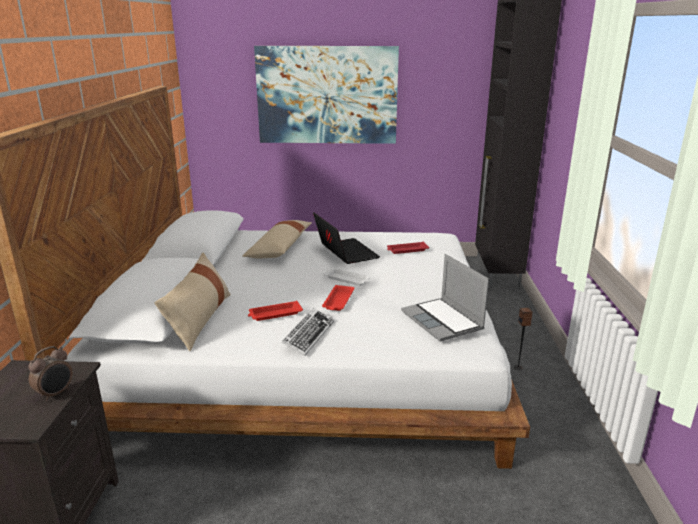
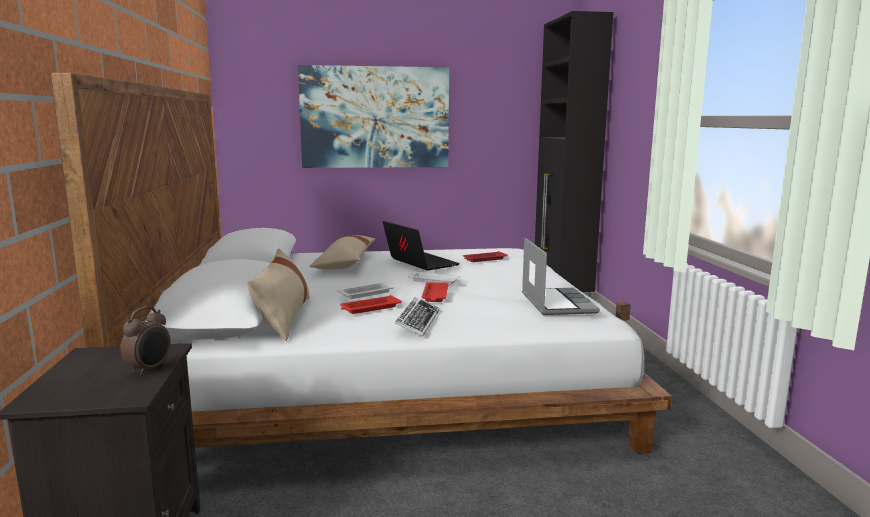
camera: 10 degrees left, 10 degrees down
(280, 293) = (367, 293): none -> white tray
(443, 321) = (556, 303): laptop -> laptop turned 150 degrees counterclockwise

